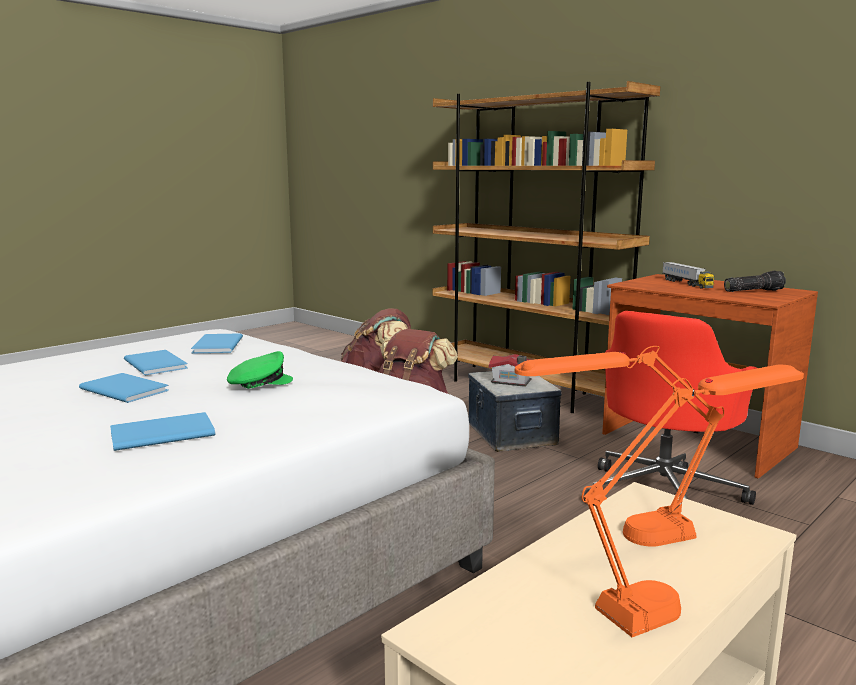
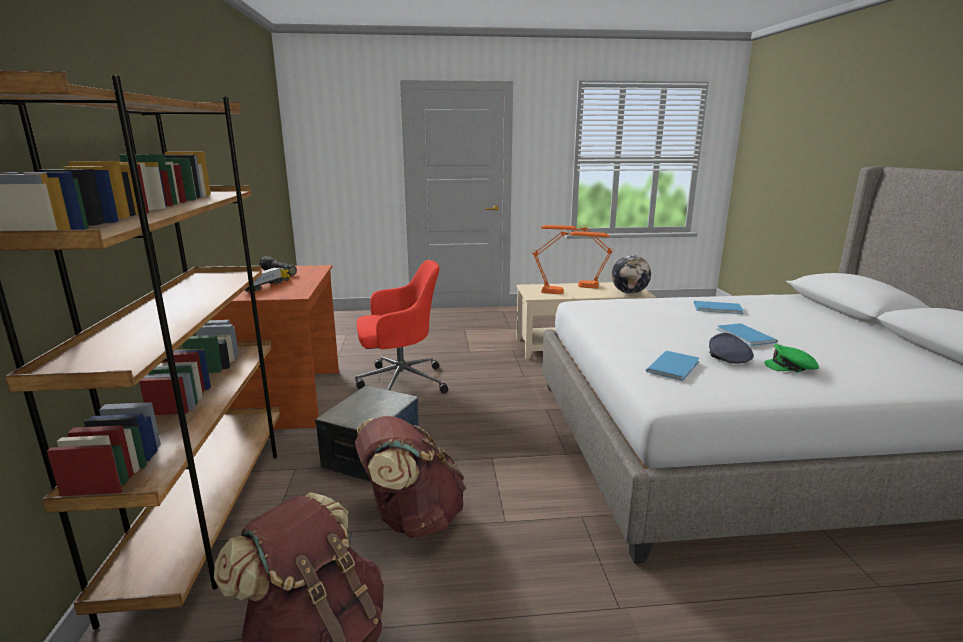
camera: 140 degrees left, 5 degrees up
(157, 363) = (727, 358): blue book -> grey cap
(258, 383) = (661, 317): green cap -> green cap (791, 367)
(477, 620) = (629, 292): none -> globe
(512, 382) = (373, 405): toy house -> none

